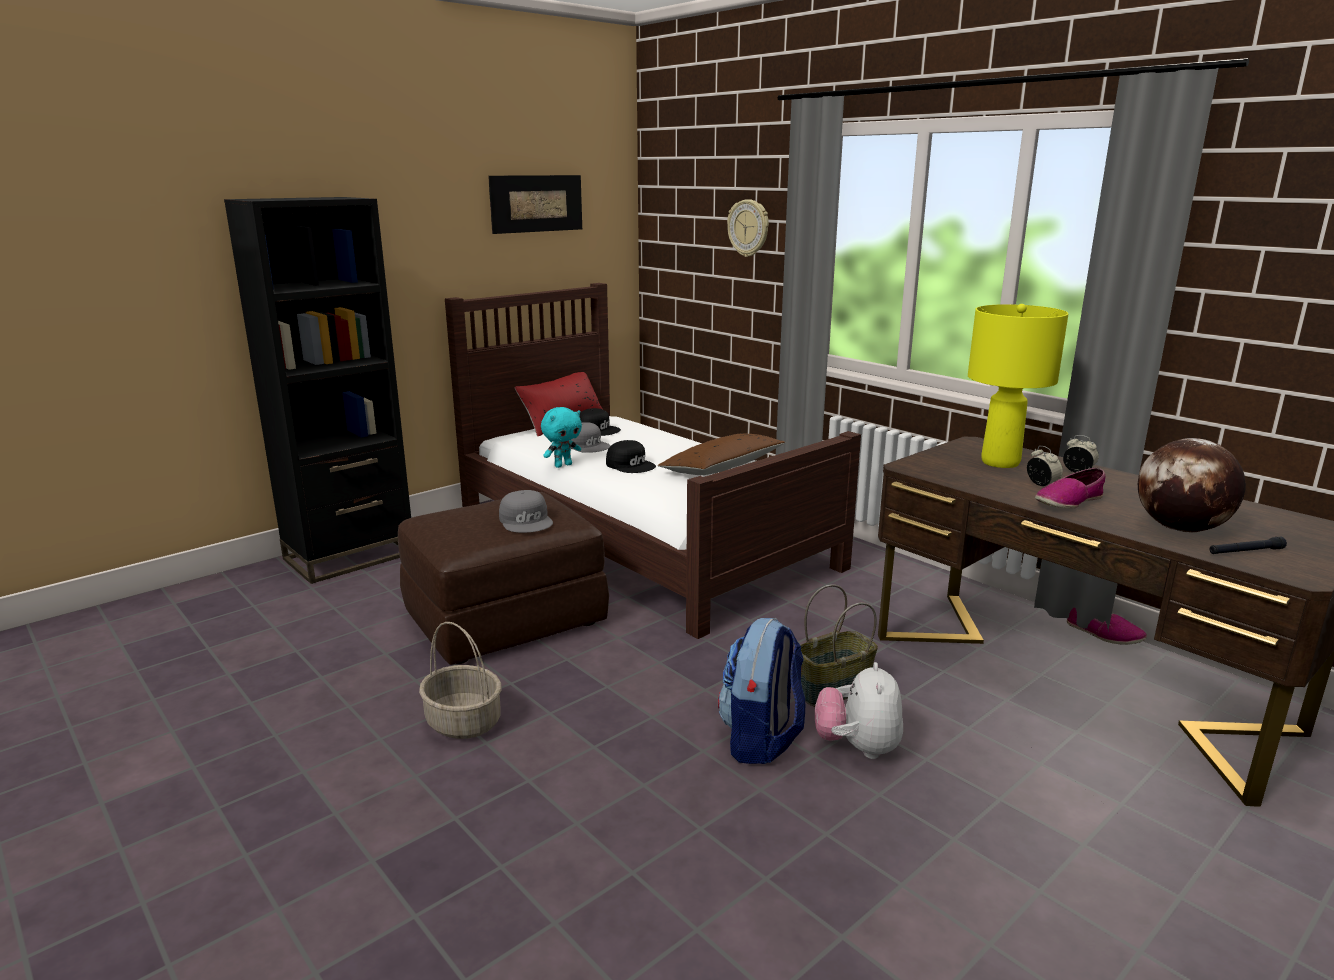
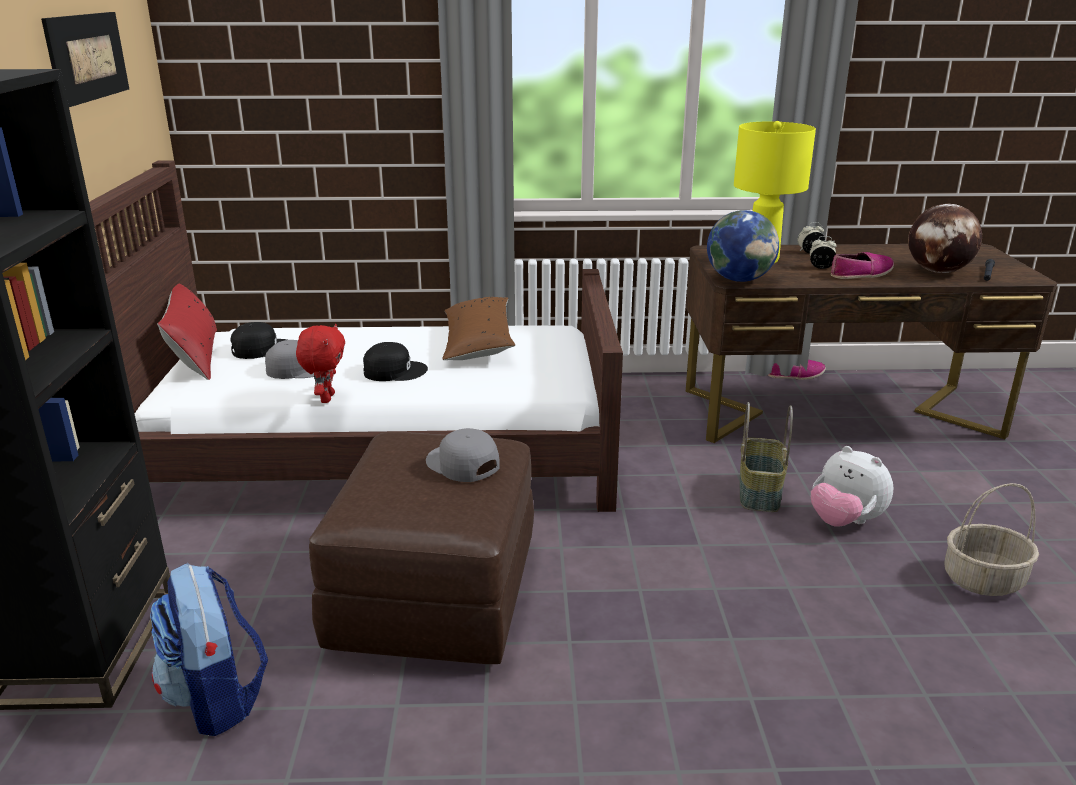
camera: 50 degrees left, 5 degrees up
(462, 722) = (610, 701): basket -> basket (983, 580)
(526, 521) = (462, 464): grey cap -> grey cap turned 150 degrees counterclockwise
(563, 465) = (326, 398): turquoise plush toy -> red plush toy
(749, 228) = (366, 70): wall clock -> none
(761, 740) = (798, 554): backpack -> backpack (217, 698)
(919, 467) = (739, 279): none -> globe
(1068, 501) = (861, 274): shoe -> shoe turned 120 degrees counterclockwise

